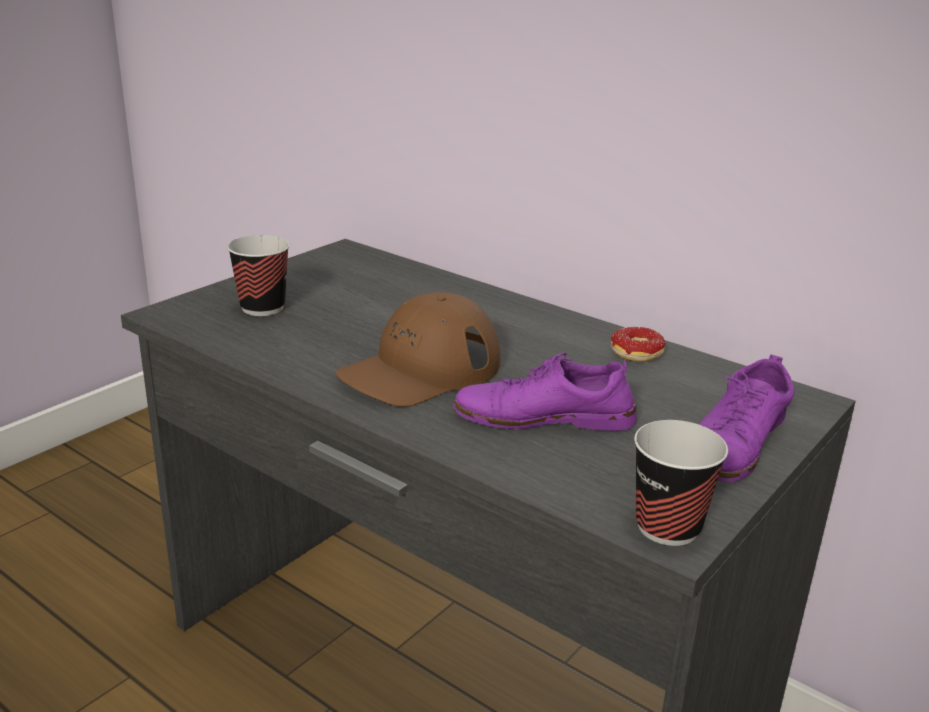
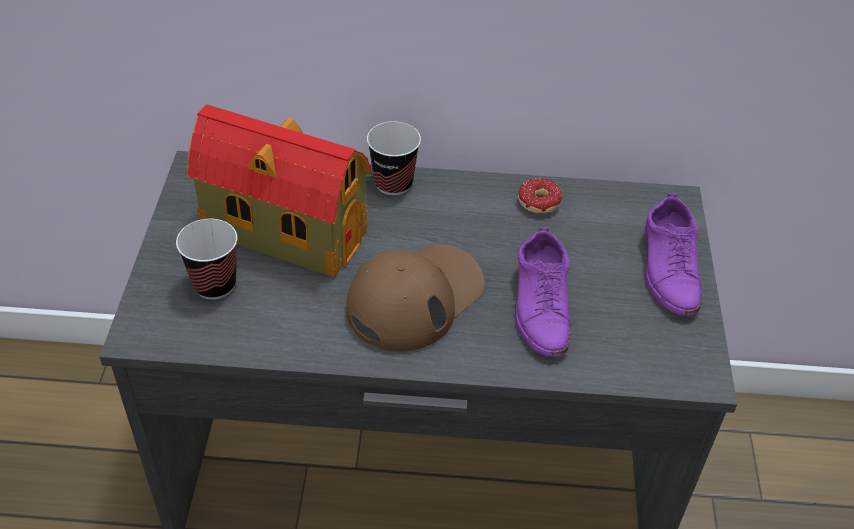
camera: 35 degrees left, 20 degrees up
(362, 297) = (281, 230): none -> toy house
(420, 370) = (415, 298): brown cap -> brown cap turned 150 degrees counterclockwise
(544, 417) = (541, 305): purple shoe -> purple shoe turned 60 degrees counterclockwise
(667, 527) = (692, 369): cup -> cup (393, 183)

